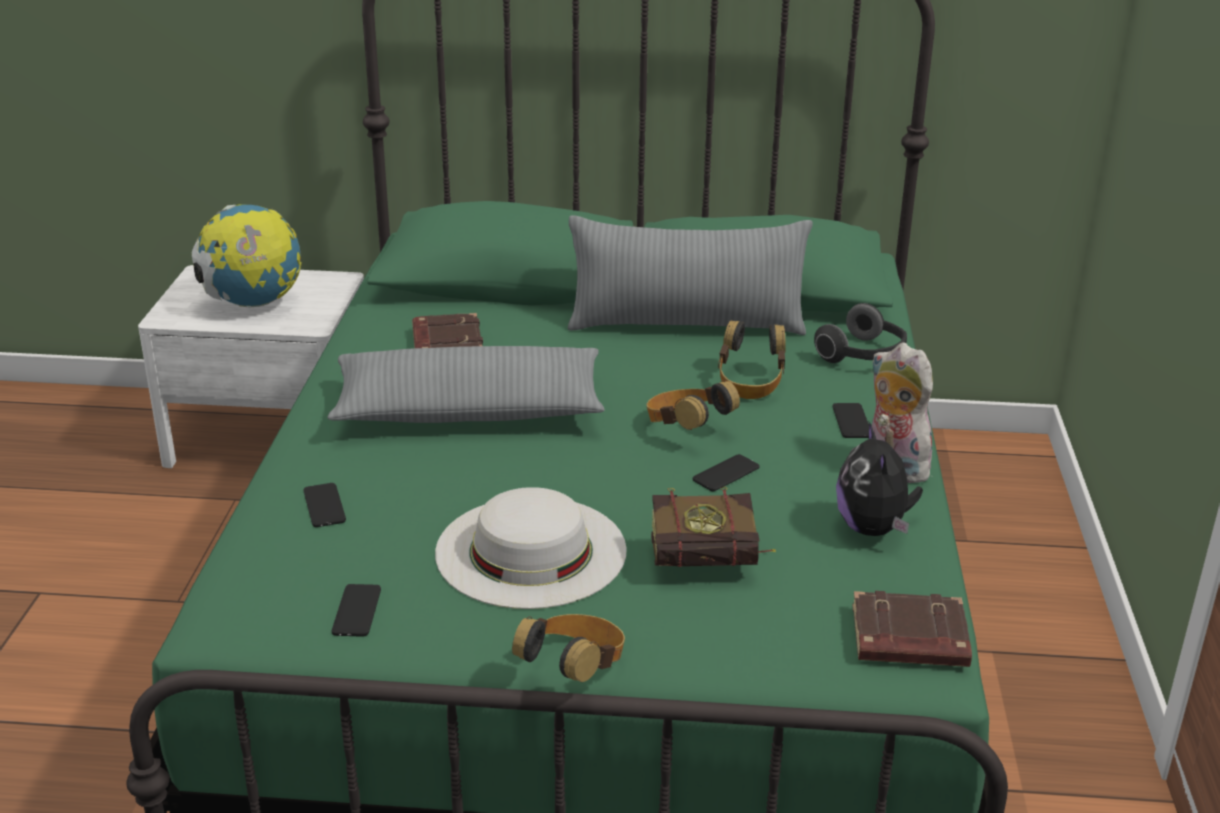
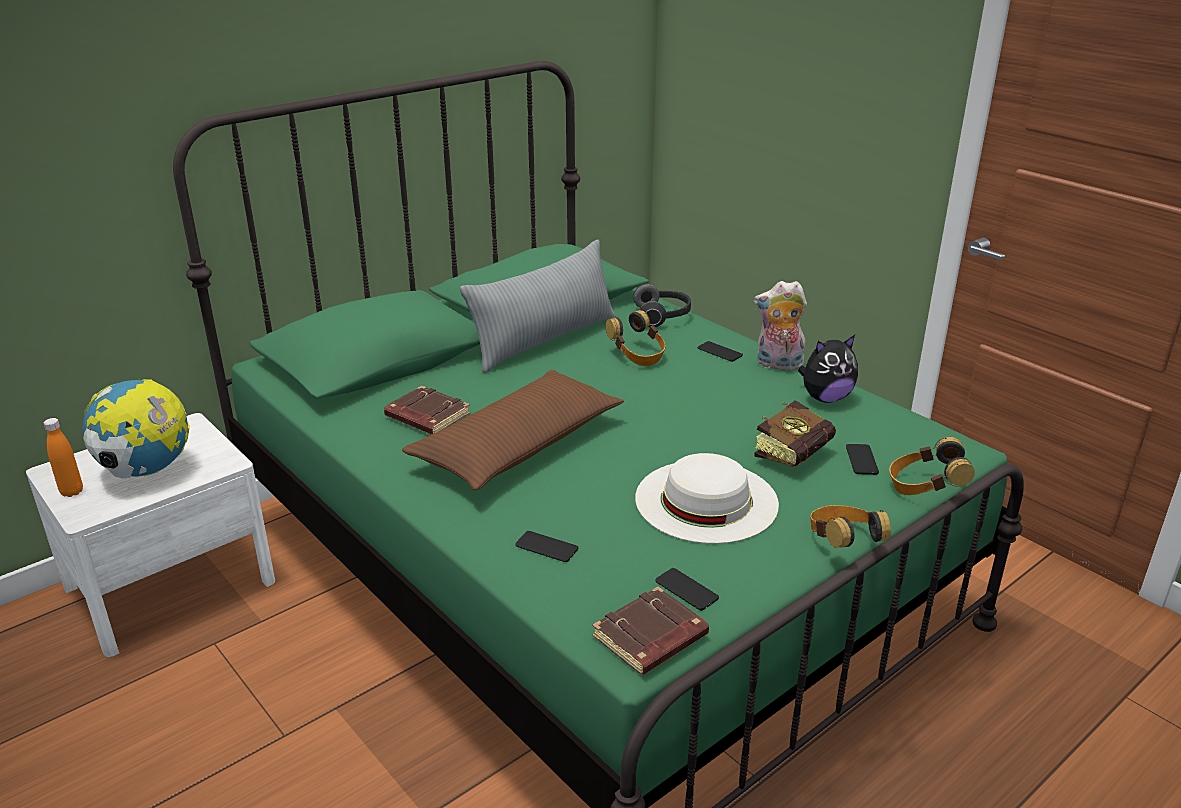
camera: 45 degrees left, 0 degrees up
(187, 296) = (72, 492): none -> orange bottle
(469, 410) = (518, 446): grey pillow -> brown pillow
(686, 429) = (654, 395): headphones -> headphones (924, 488)
(726, 474) = (716, 407): phone -> phone (861, 460)
(873, 529) = (825, 398): plush toy -> plush toy turned 60 degrees counterclockwise
(908, 640) = (930, 439): brown book -> brown book (650, 638)

